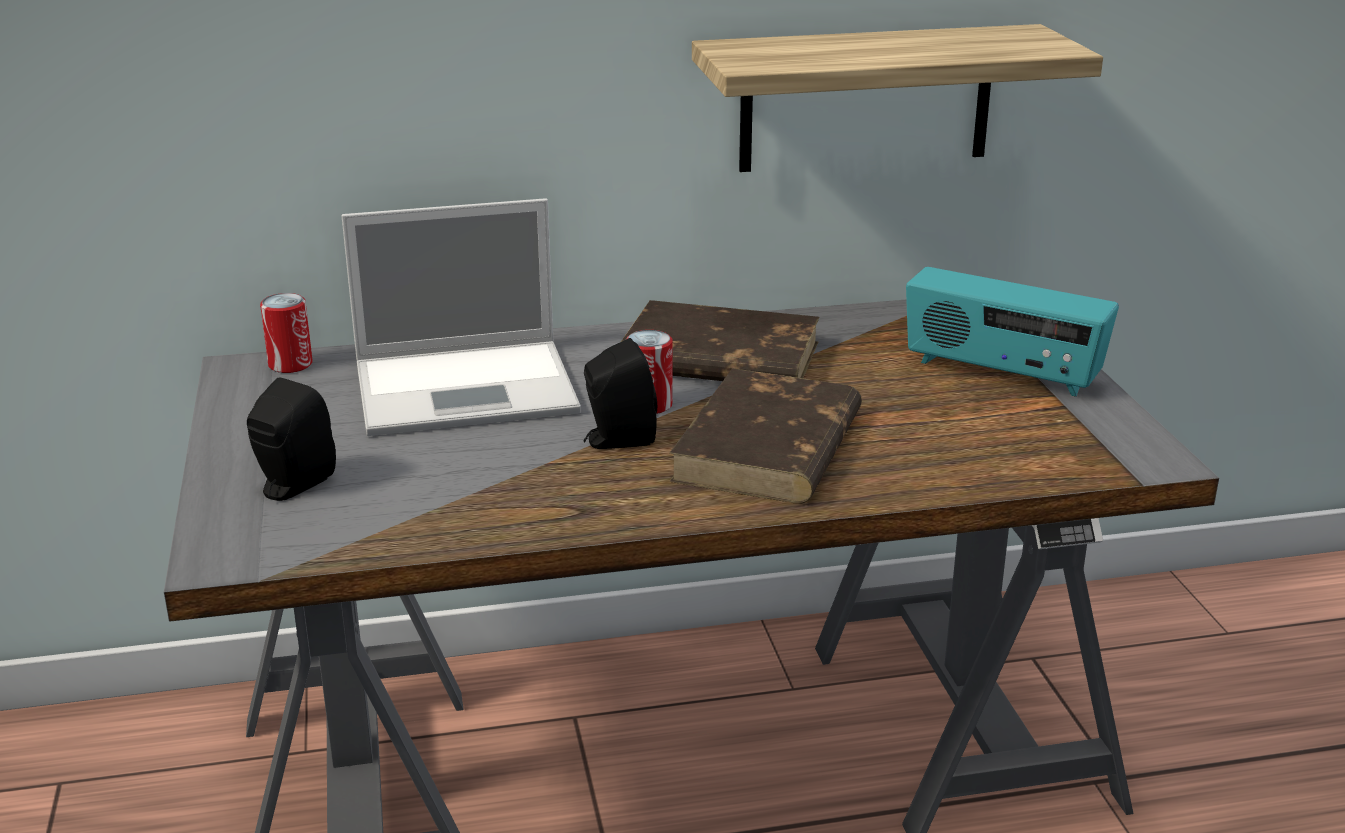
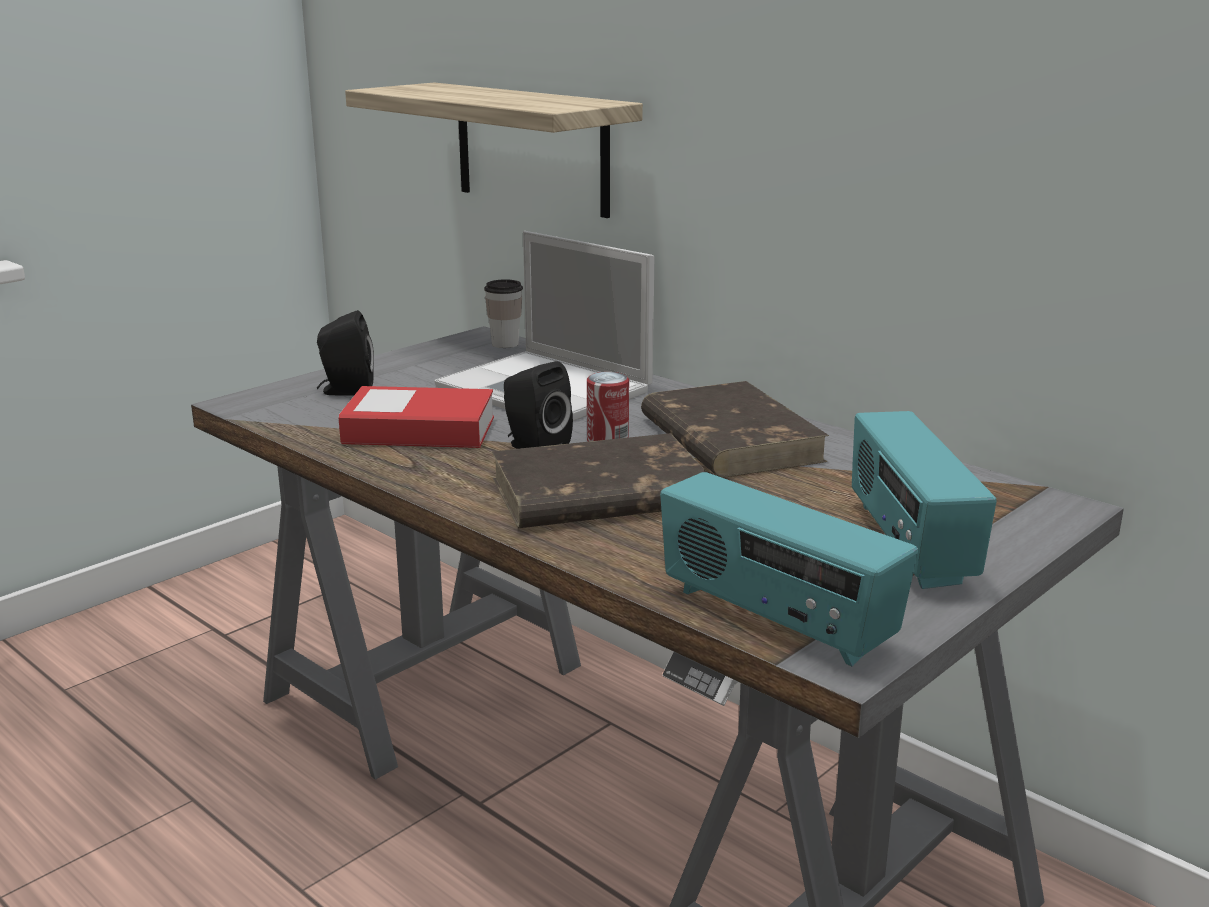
camera: 55 degrees right, 5 degrees down
(290, 364) = (505, 344): can -> cup
(486, 480) = (419, 431): none -> book
(866, 98) = (977, 234): shelf -> shelf (531, 148)
(1077, 461) = (774, 620): none -> radio

